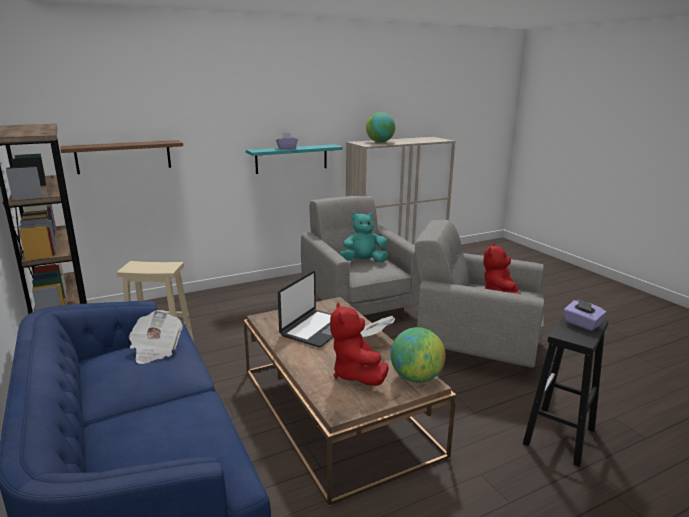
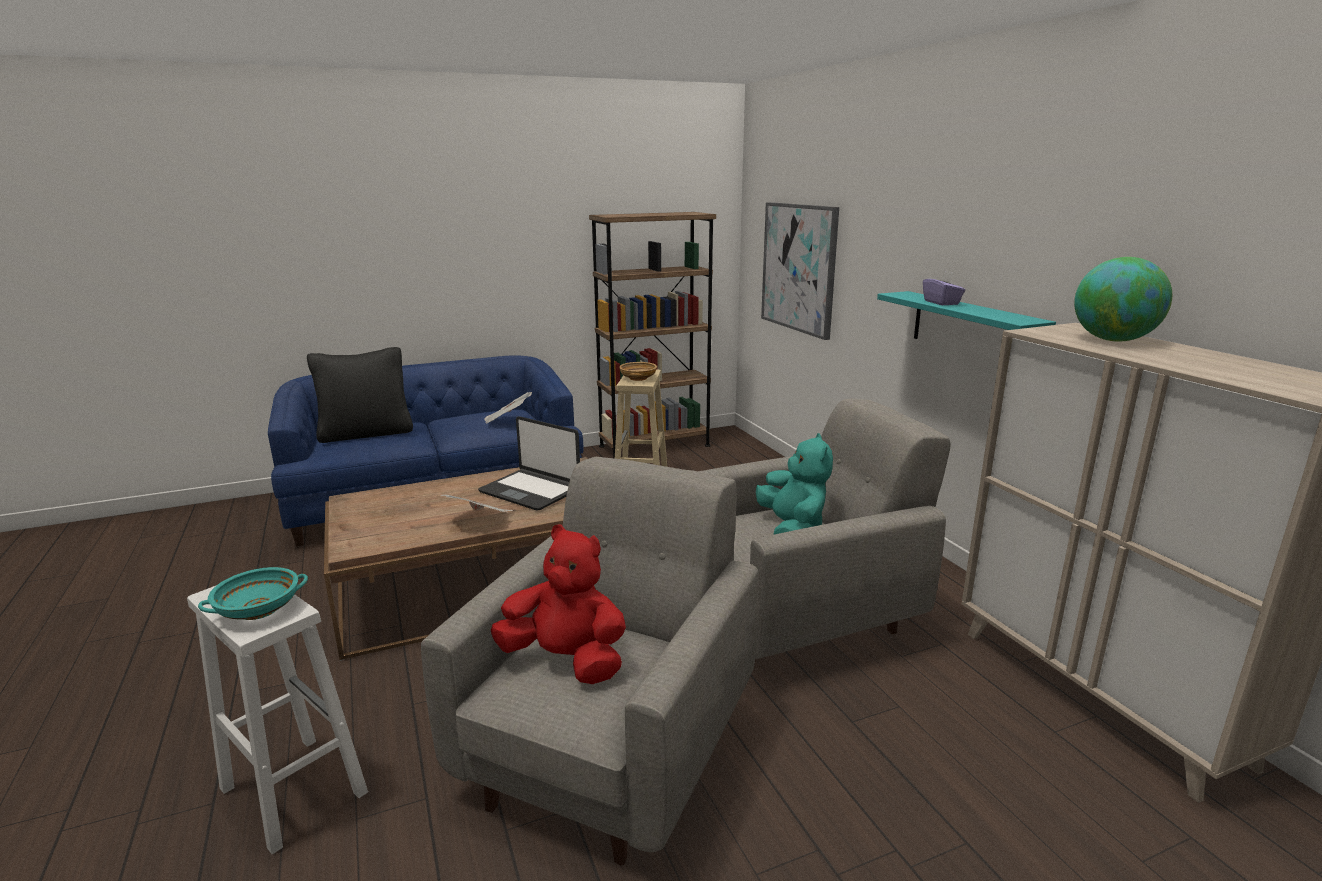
camera: 95 degrees right, 0 degrees up
(124, 156) = (798, 268): brown shelf -> picture
(154, 267) = (638, 378): none -> beige bowl
(154, 440) = (366, 433): none -> black pillow
(356, 374) = (405, 510): red plush toy -> none
(416, 378) = (368, 542): globe -> none
(559, 437) = (292, 790): black stool -> white stool
(582, 324) = (258, 610): purple tissue box -> turquoise bowl

